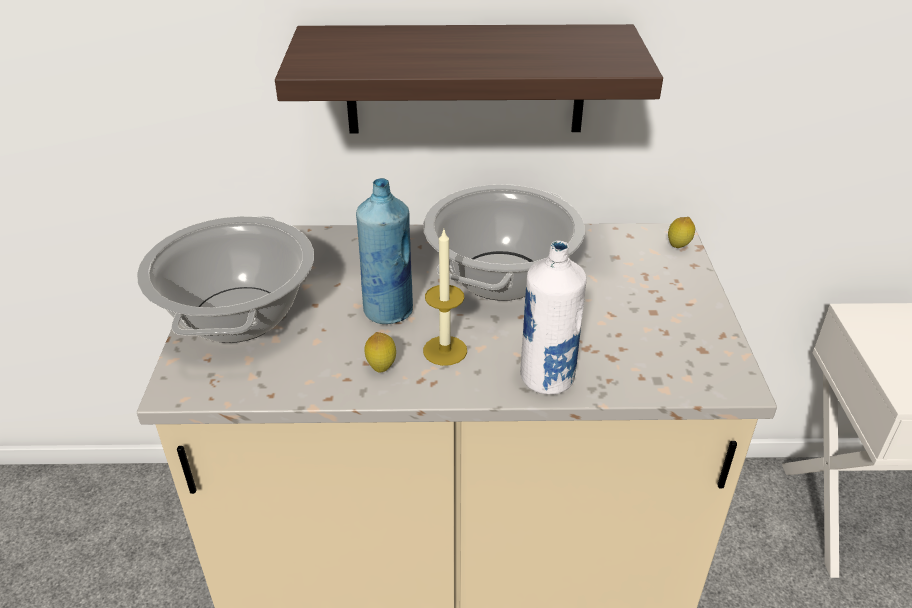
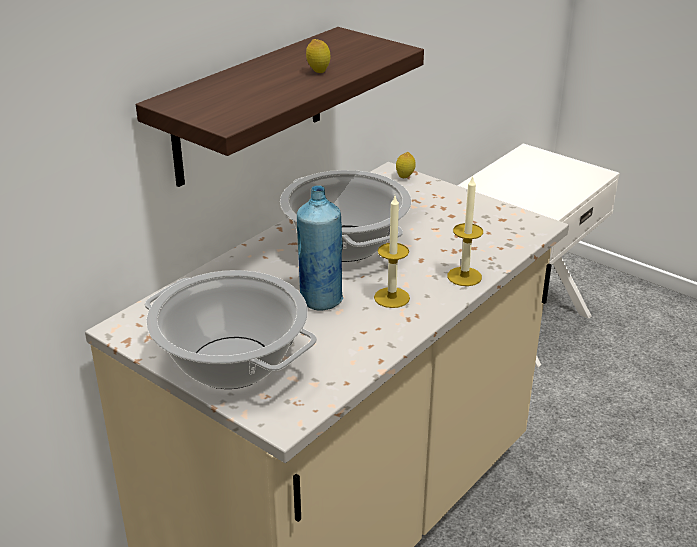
camera: 50 degrees left, 5 degrees down
(381, 368) = (377, 328): lemon -> lemon (318, 72)
(546, 379) = (464, 276): white bottle -> candle

